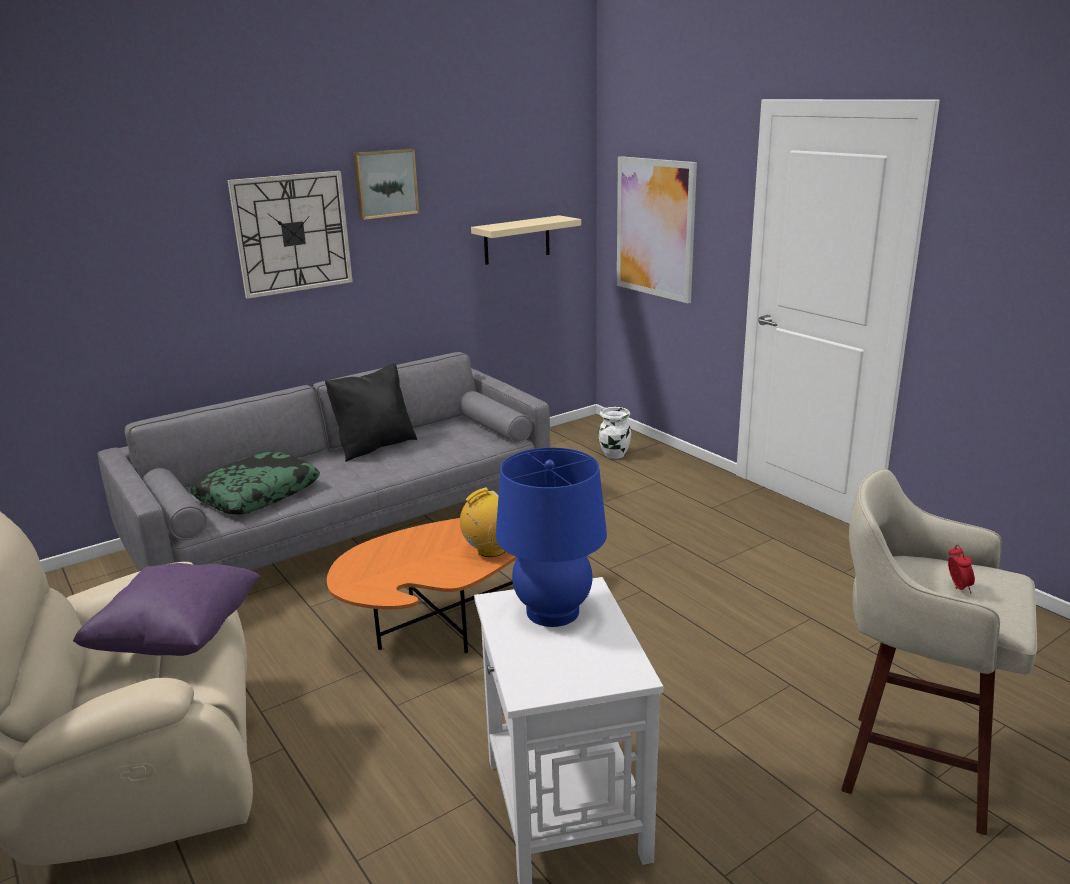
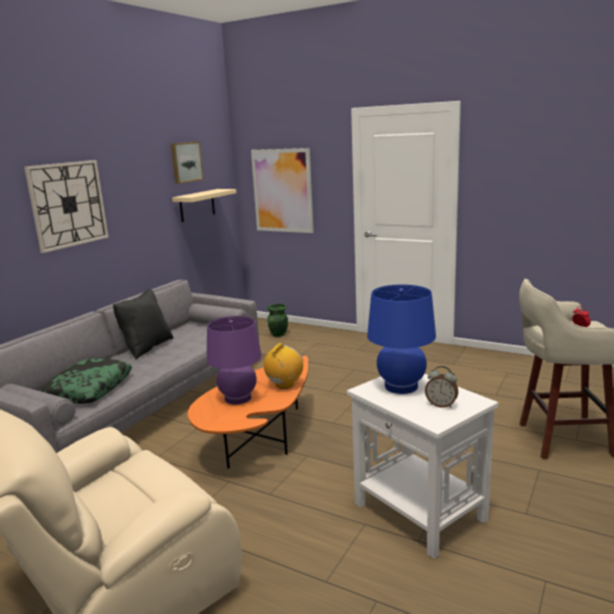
camera: 25 degrees left, 5 degrees down
(177, 638) = (141, 474): purple pillow -> none
(385, 183) = (122, 168): picture -> picture (185, 162)
(413, 555) = (238, 398): none -> purple table lamp
(571, 662) = (441, 405): none -> alarm clock
(614, 455) = (278, 334): white vase -> green vase

